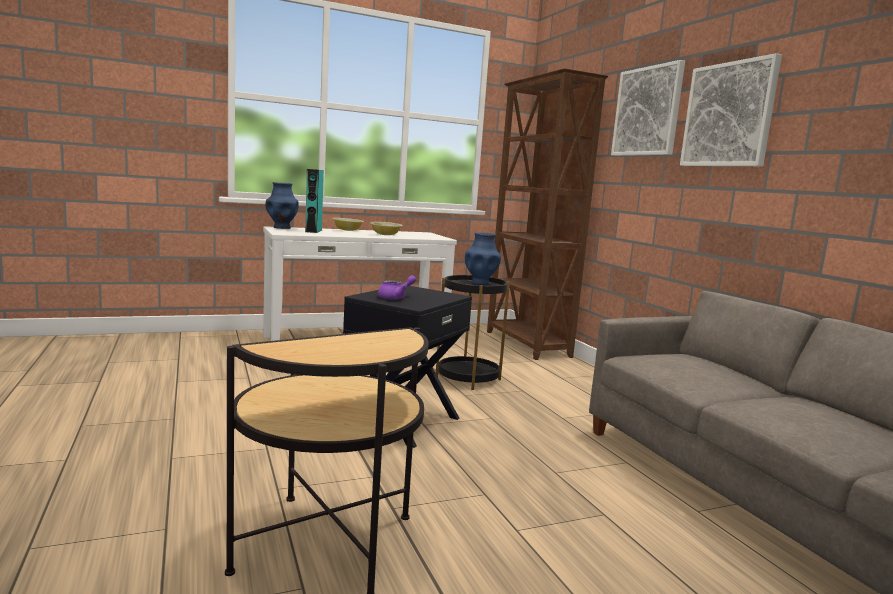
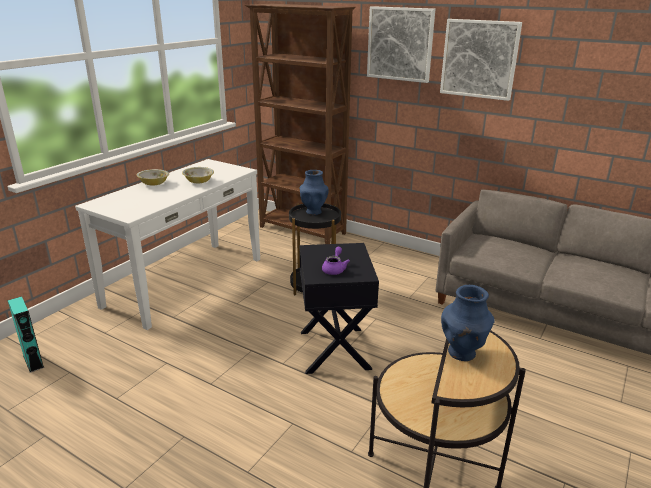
camera: 35 degrees left, 15 degrees up
(281, 228) = (99, 203): blue vase -> blue vase (462, 353)
(313, 231) = (138, 199): turquoise speaker -> turquoise speaker (33, 361)

